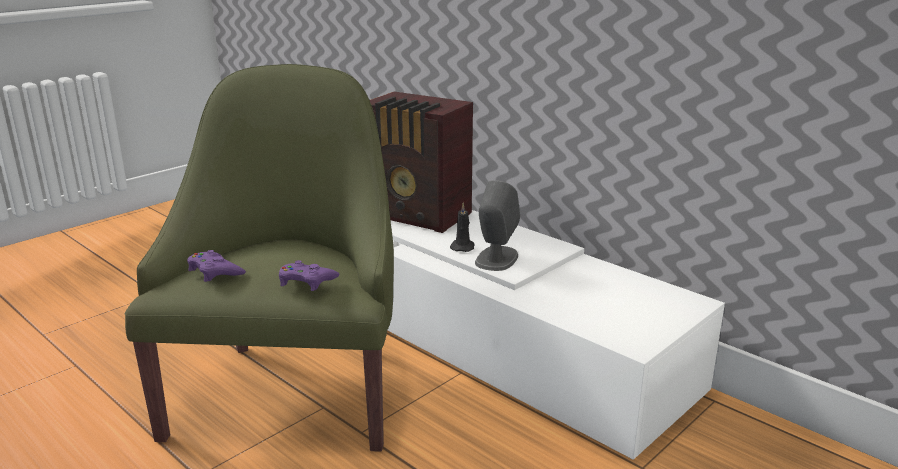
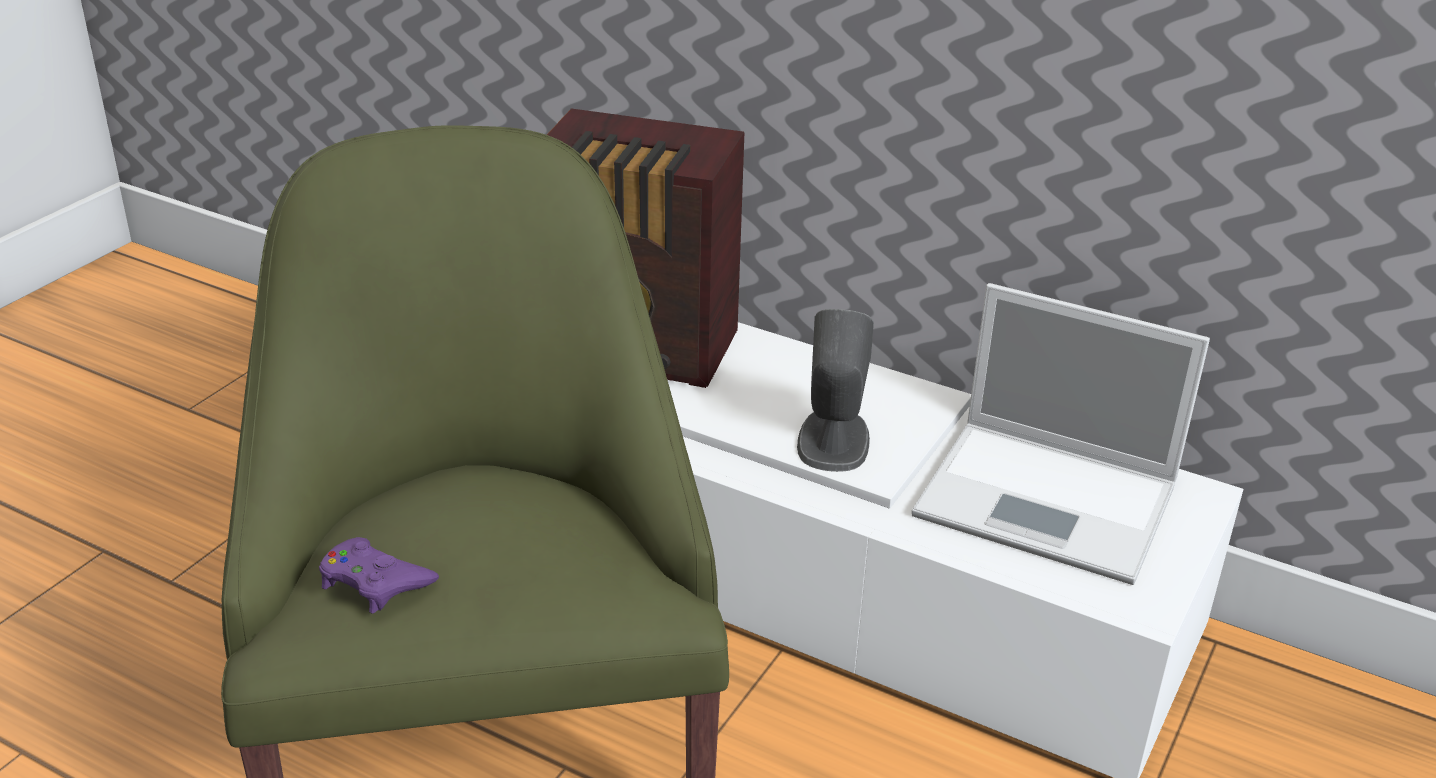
camera: 15 degrees left, 10 degrees up
(306, 281) = (567, 582): purple game controller -> none
(462, 247) = (759, 419): black candle -> none
(606, 296) = (1051, 502): none -> laptop

